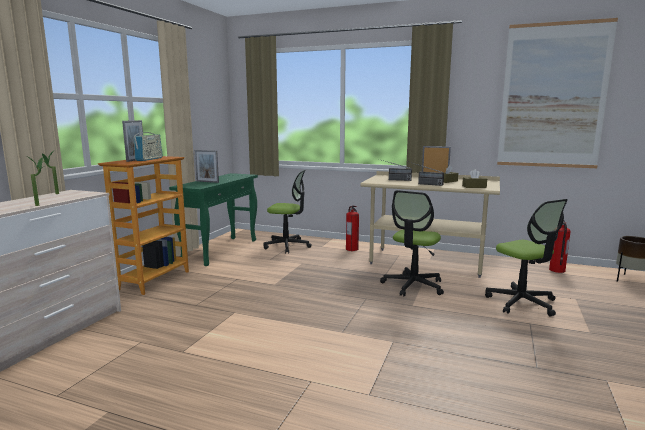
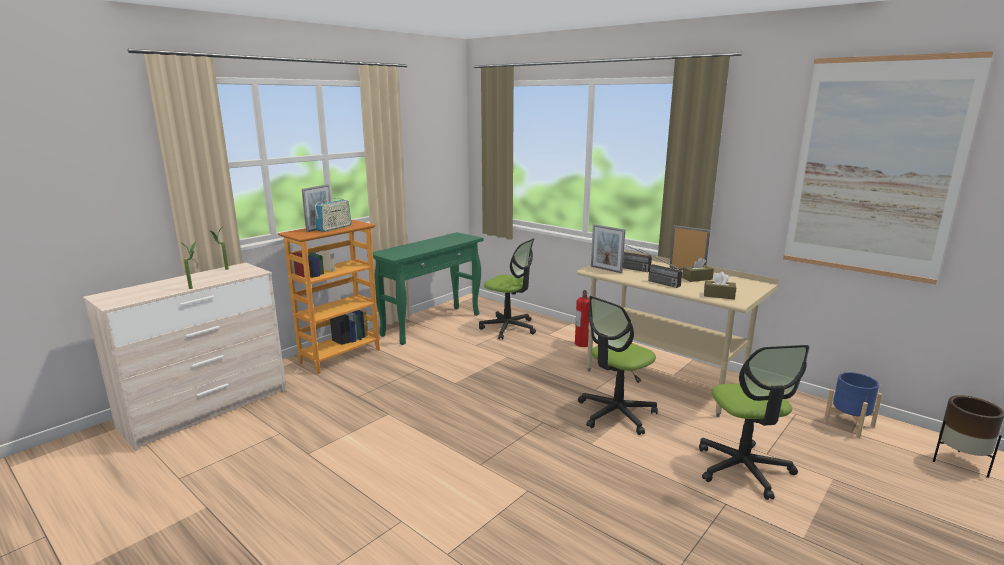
camera: 20 degrees right, 5 degrees up
(207, 182) = (414, 247): picture frame -> picture frame (606, 269)
(557, 270) = (848, 424): fire extinguisher -> blue planter

